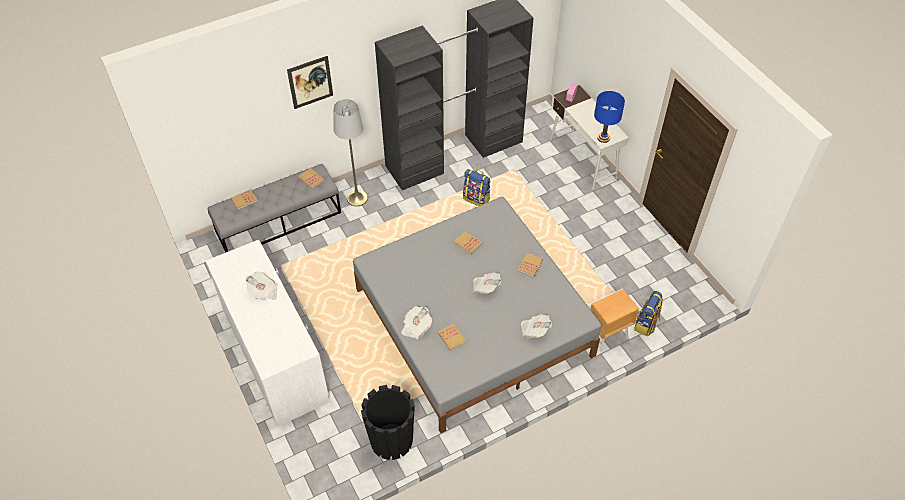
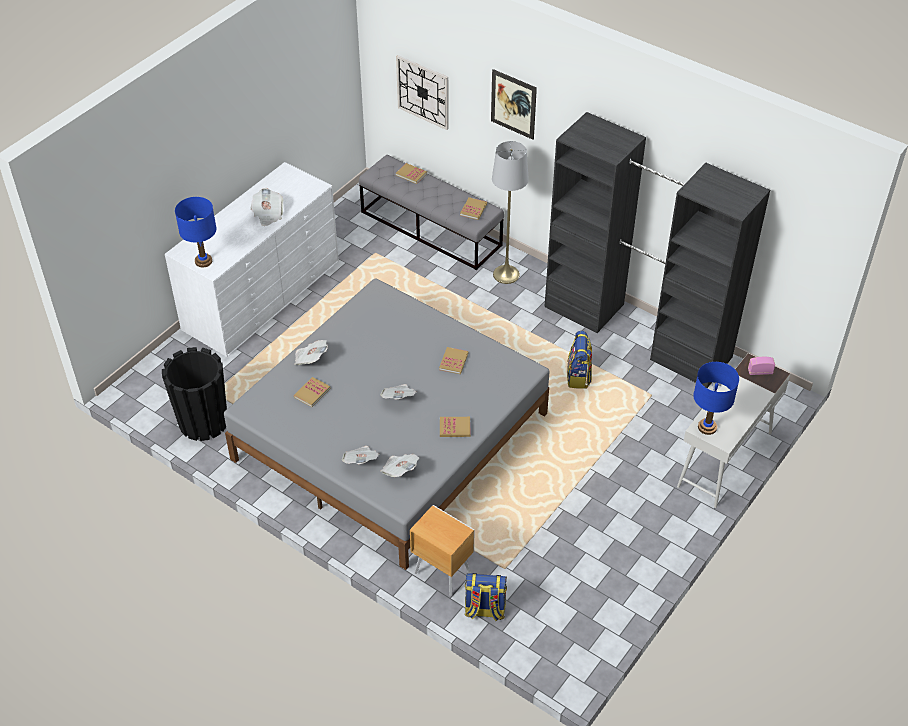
camera: 65 degrees right, 5 degrees down
(227, 134) = (423, 92): none -> wall clock
(291, 353) = (203, 261): none -> blue table lamp
(554, 310) = (399, 471): none -> newspaper

